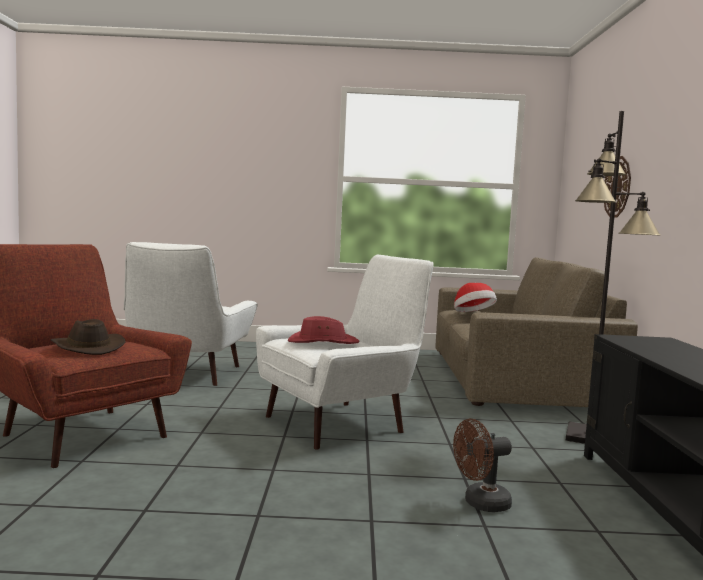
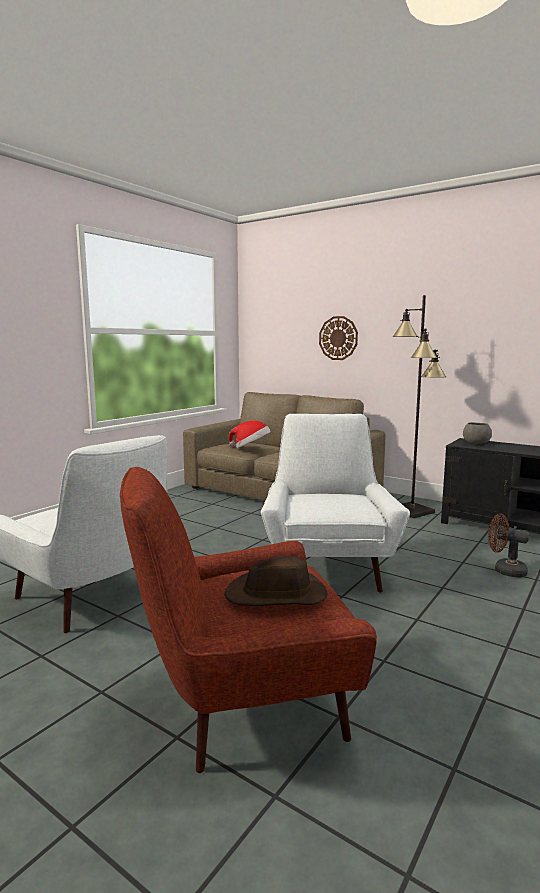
camera: 55 degrees left, 5 degrees up
(322, 342) = (328, 503): red hat -> none
(480, 504) = (504, 570): brown fan -> brown fan turned 105 degrees clockwise
(656, 342) = (475, 442): none -> grey bowl

